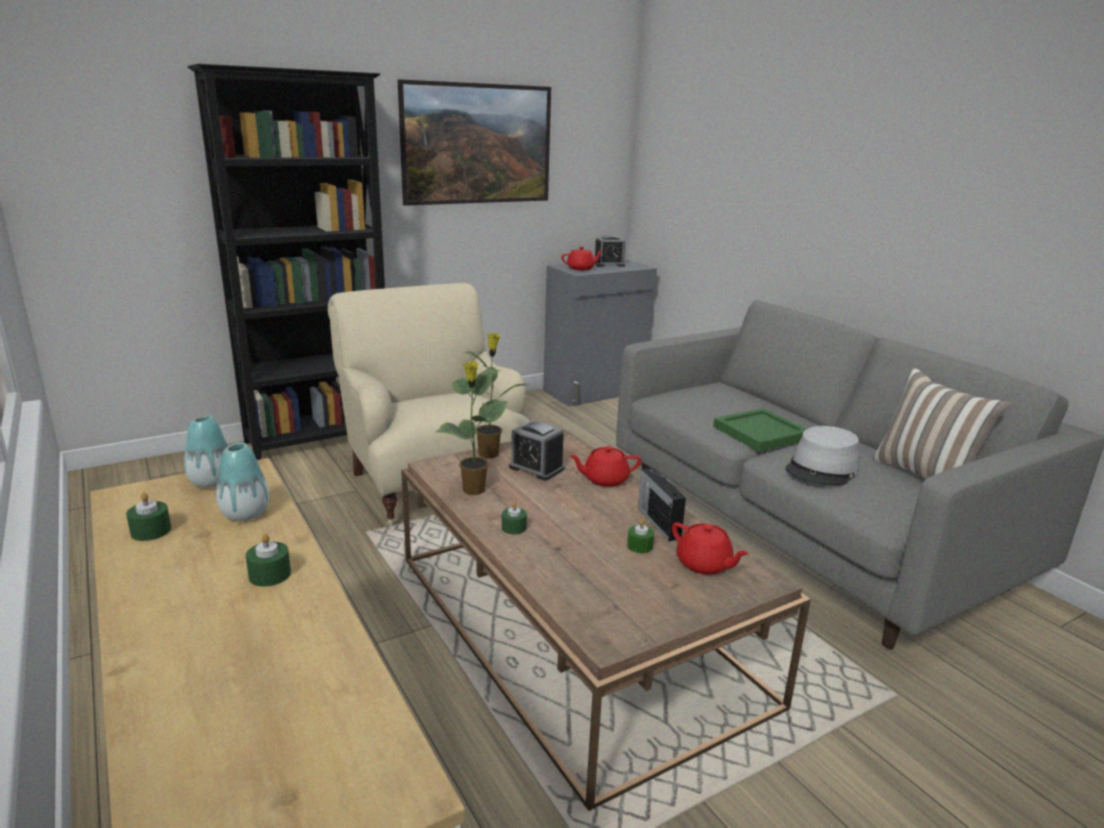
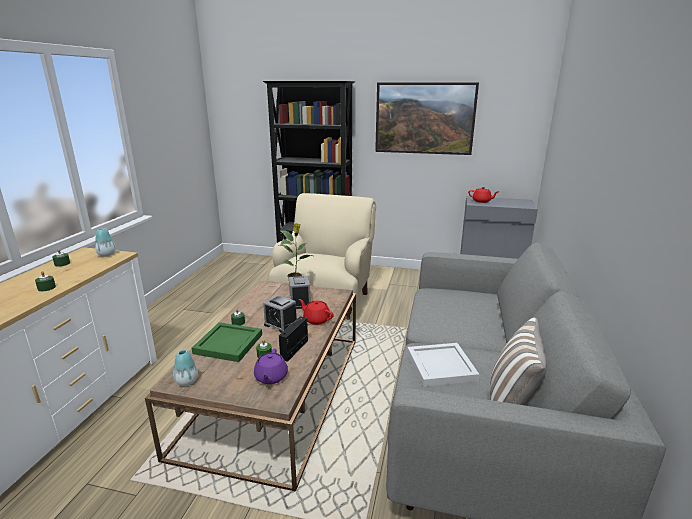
camera: 45 degrees right, 0 degrees up
(245, 514) = (87, 268): vase -> vase (187, 381)
(473, 490) = (257, 301): potted plant -> none
(609, 264) = (508, 201): alarm clock -> alarm clock (281, 325)
(704, 564) = (271, 377): red teapot -> purple teapot
(760, 433) = (450, 331): green tray -> green tray (227, 344)
(822, 469) = (442, 367): grey hat -> white tray

